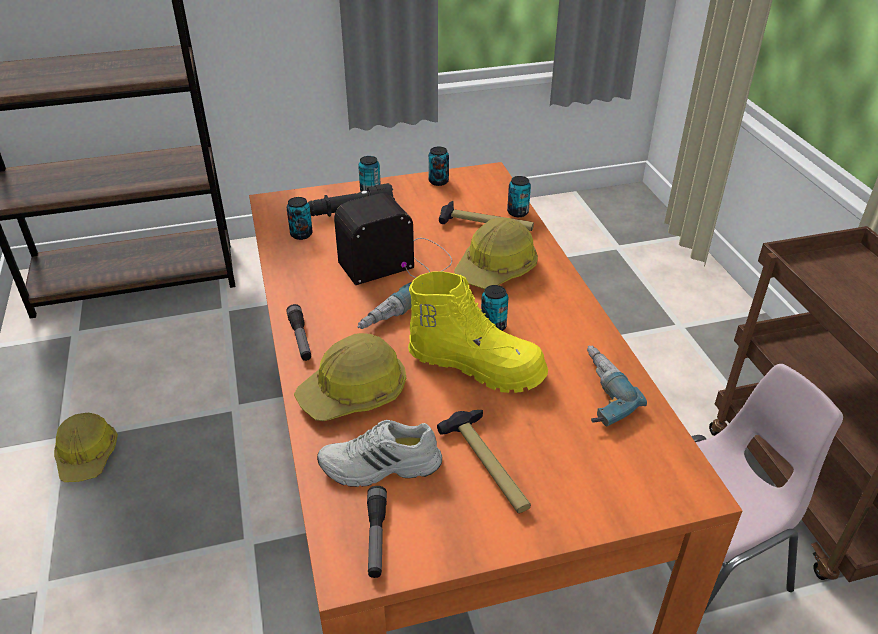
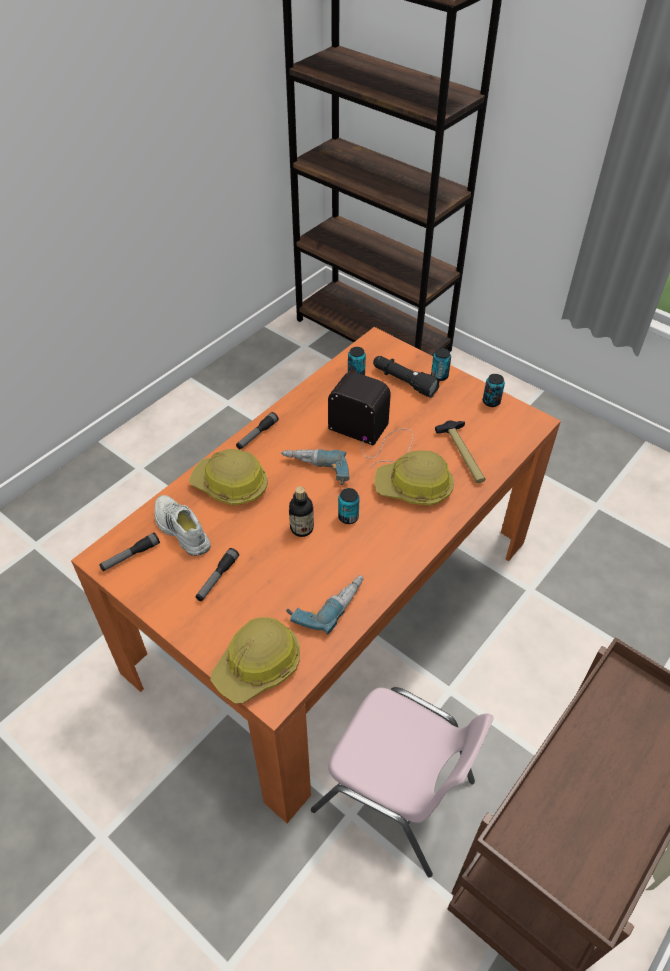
camera: 55 degrees right, 10 degrees up
(88, 455) = (227, 421): hard hat -> hard hat (258, 665)
(477, 365) = (302, 528): yellow boot -> bottle
(488, 466) = (217, 578): hammer -> flashlight
(517, 212) = (498, 464): can -> none

